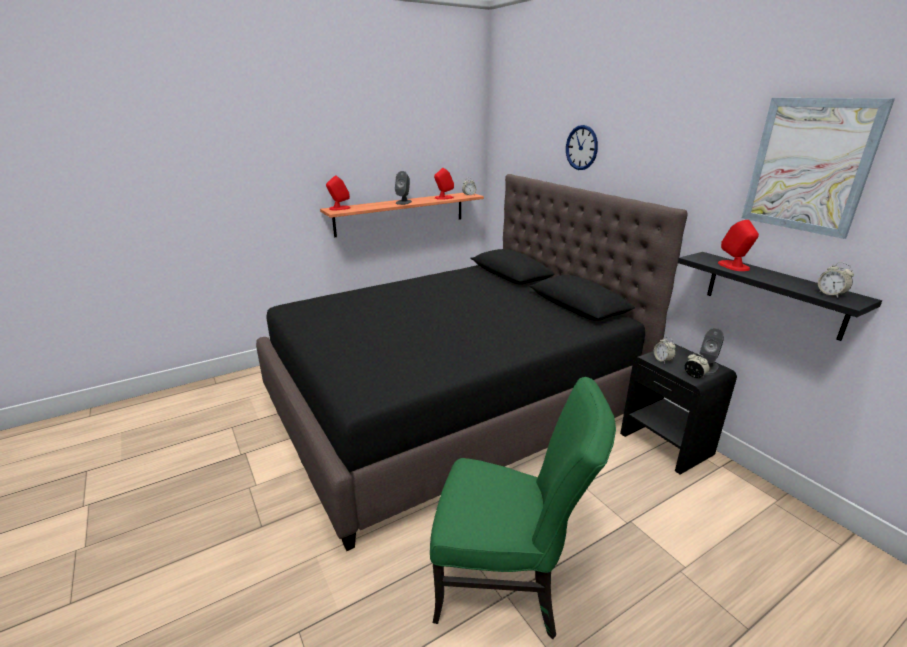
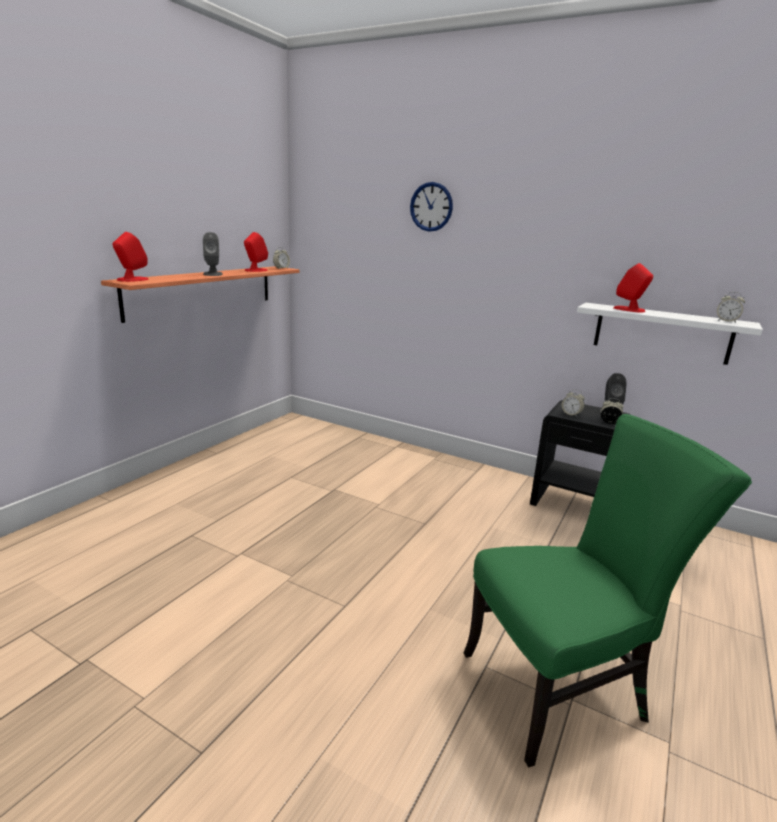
camera: 30 degrees left, 5 degrees down
(451, 404) = (340, 516): black bed -> none
(774, 294) = (661, 333): black shelf -> white shelf
(809, 166) = (686, 211): picture -> none

